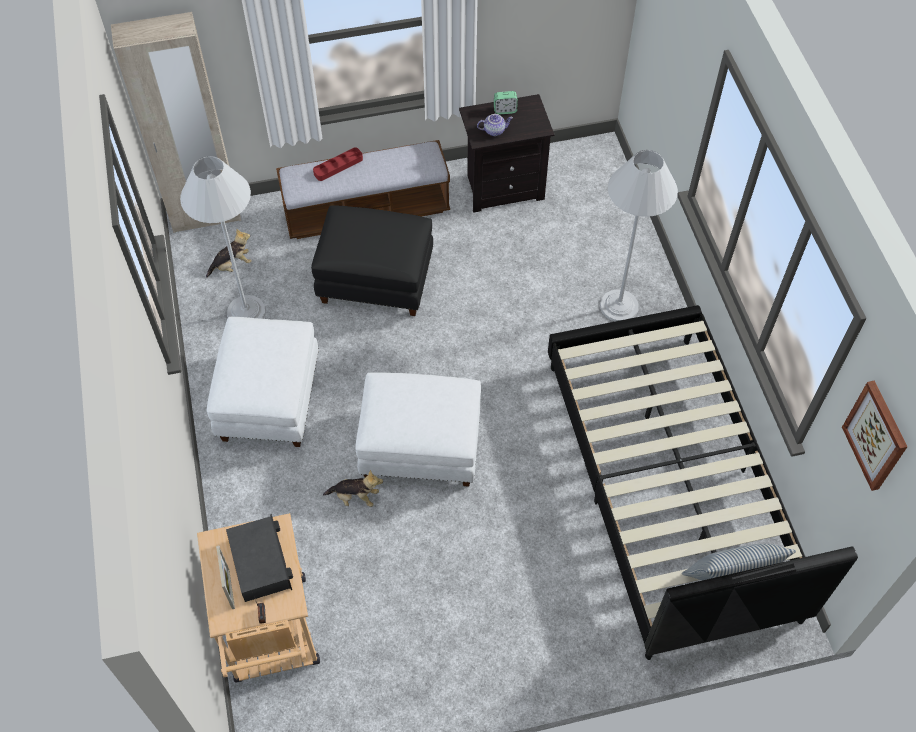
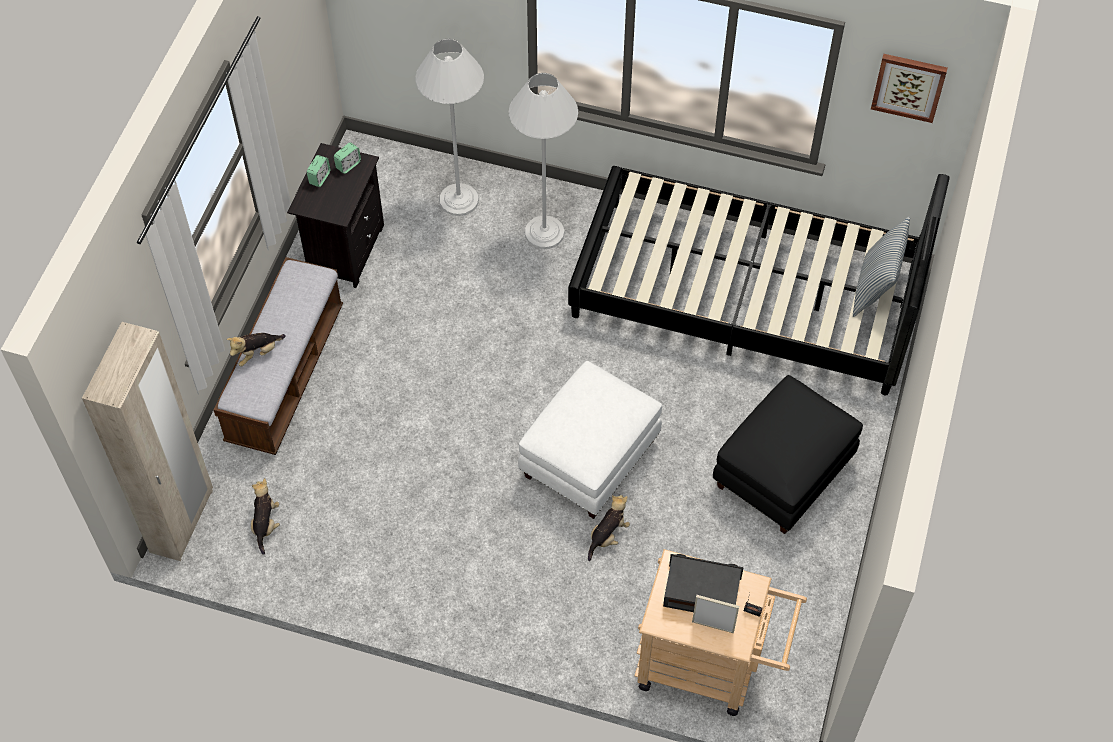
camera: 60 degrees left, 0 degrees up
(246, 312) = (334, 536): white floor lamp -> white floor lamp (458, 200)
(268, 399) = (453, 561): white ottoman -> none
(338, 166) = (257, 353): red tray -> plush toy
(375, 281) = (378, 408): black ottoman -> black ottoman (783, 474)
(494, 130) = (338, 198): teapot -> none
(531, 120) = (348, 165): none -> alarm clock

